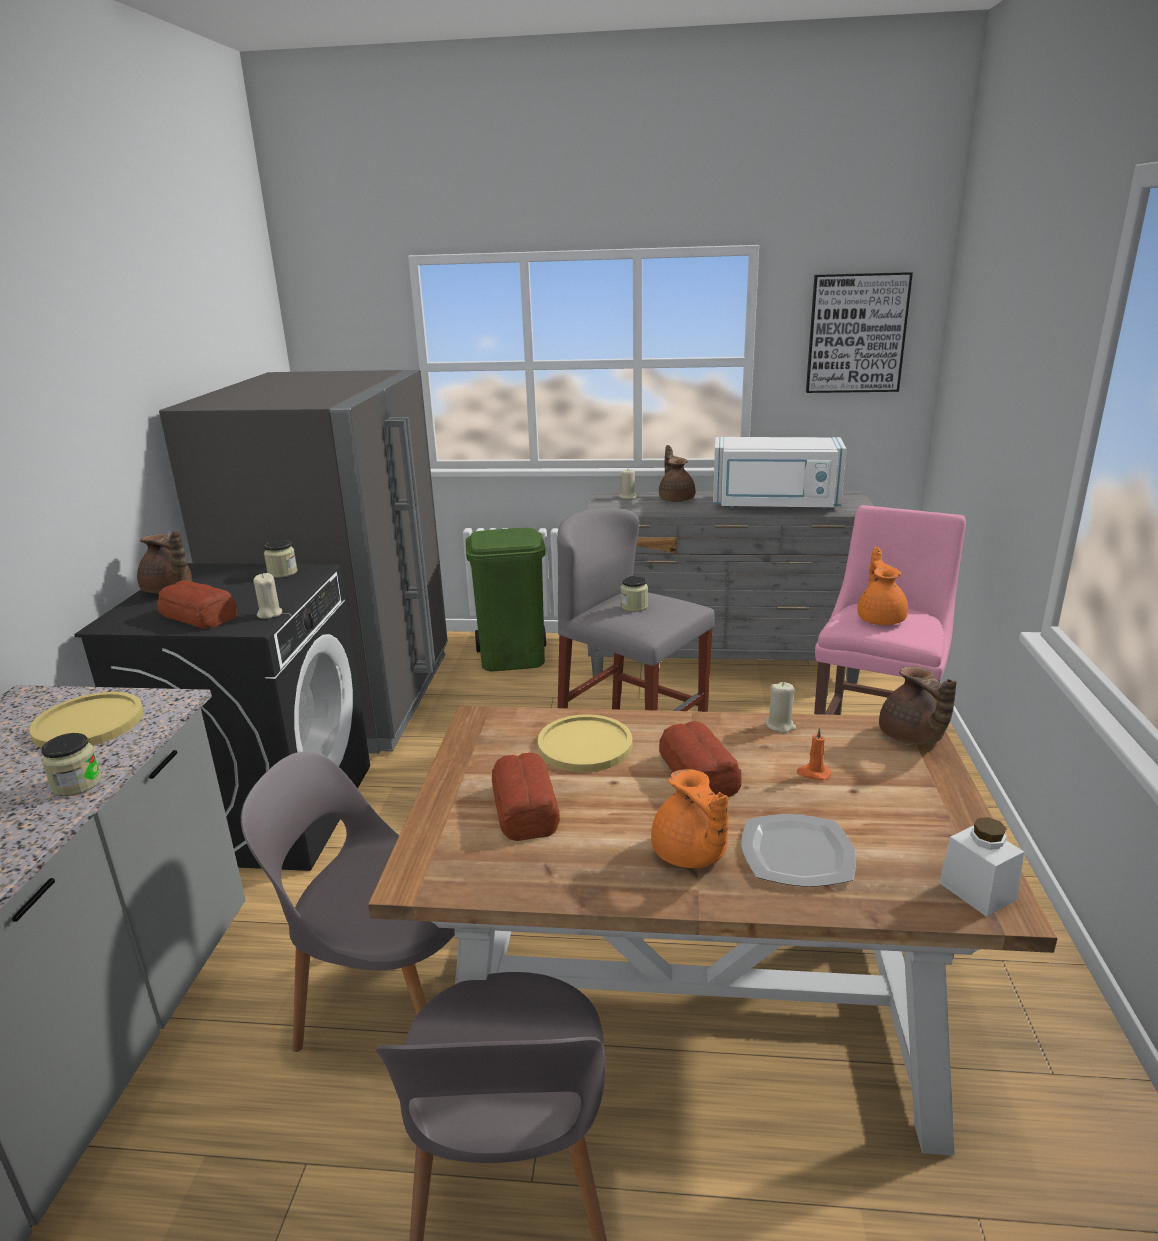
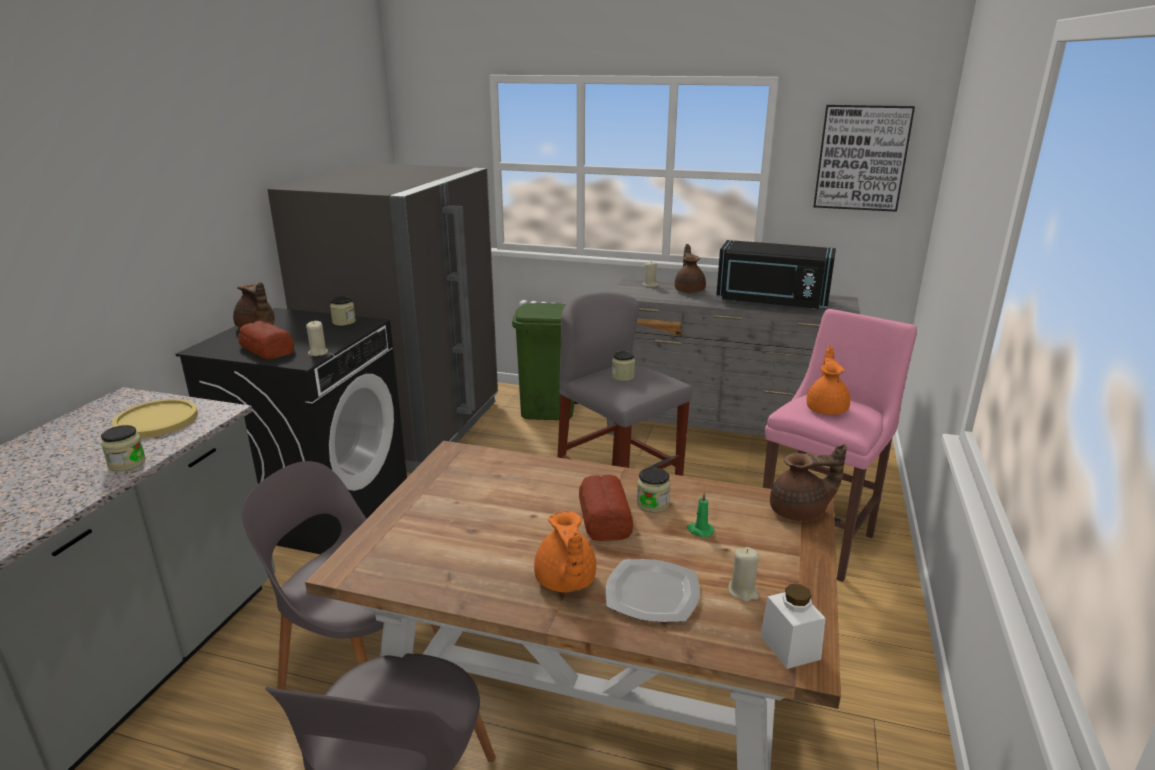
camera: 10 degrees right, 0 degrees up
(525, 807) = (455, 526): bread -> none
(585, 745) = (525, 484): yellow plate -> none
(745, 750) = (652, 504): none -> jar
(775, 505) = (771, 302): white microwave -> black microwave
(780, 725) = (692, 488): beige candle -> beige candle (743, 591)
(813, 773) = (699, 530): orange candle -> green candle
(911, 738) = (800, 512): brown teapot -> brown teapot turned 90 degrees counterclockwise

